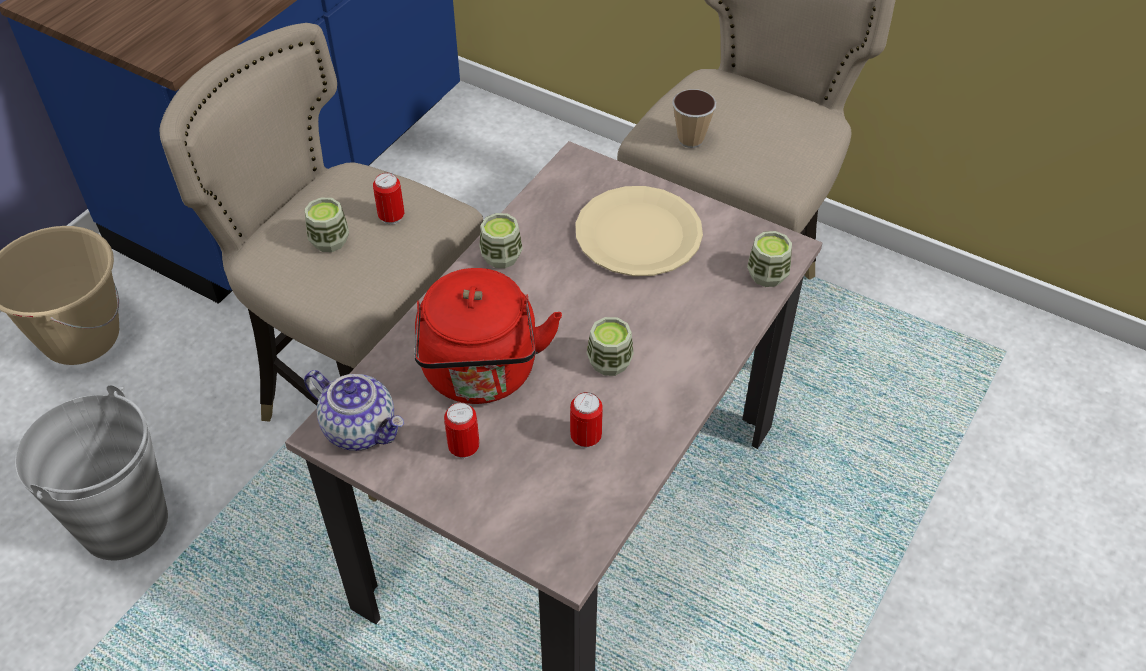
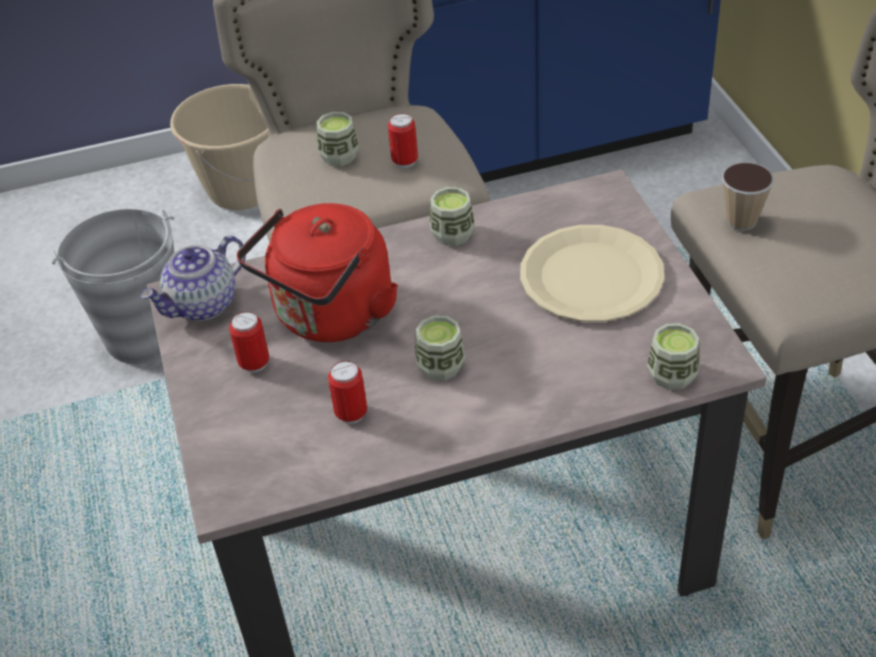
camera: 45 degrees right, 5 degrees down
(361, 428) = (203, 305): teapot -> teapot turned 60 degrees clockwise

